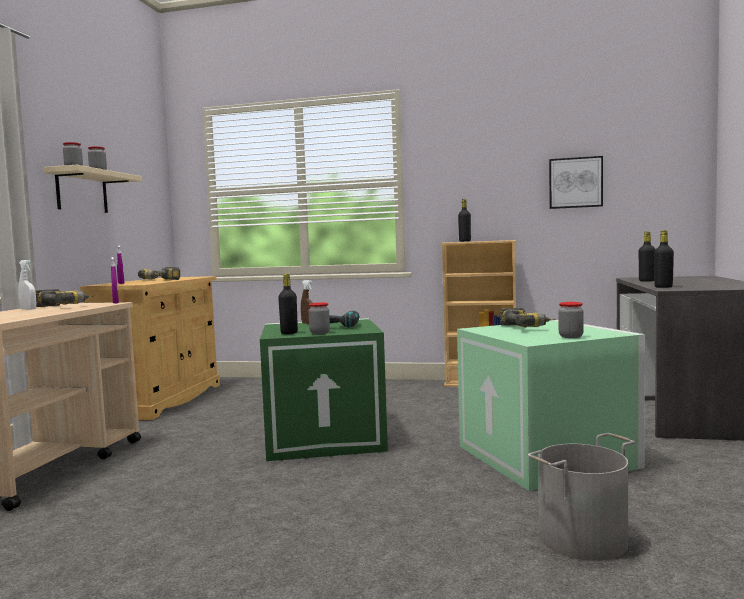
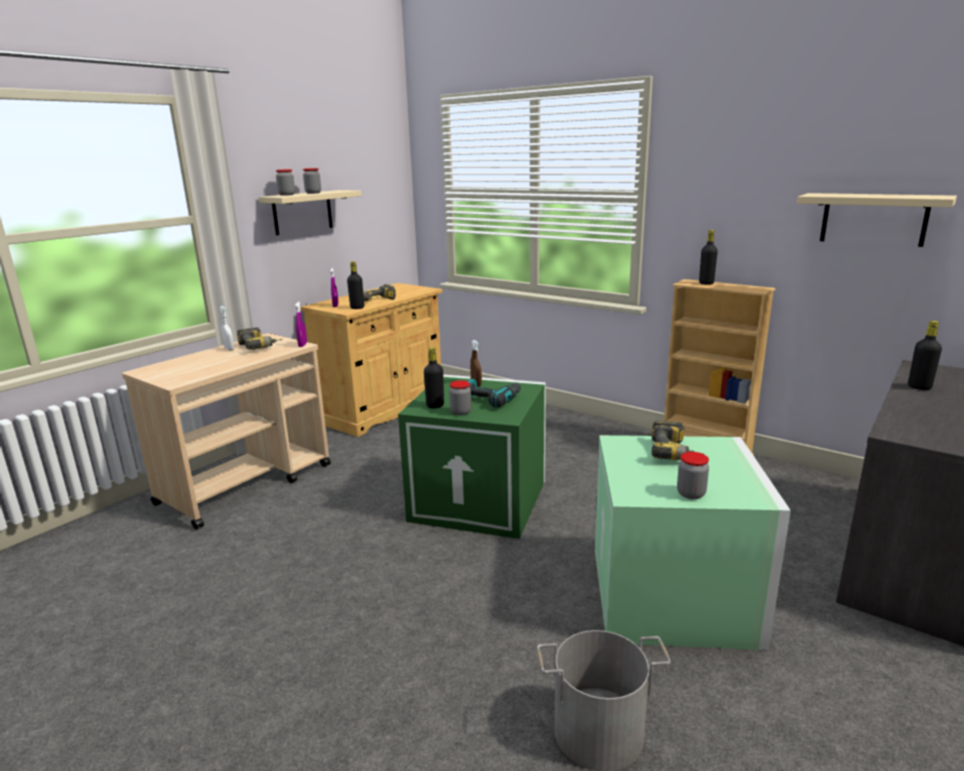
camera: 25 degrees right, 15 degrees up
(575, 183) = (873, 219): picture -> beige shelf
(663, 287) = (899, 422): black bottle -> black bottle (357, 308)

